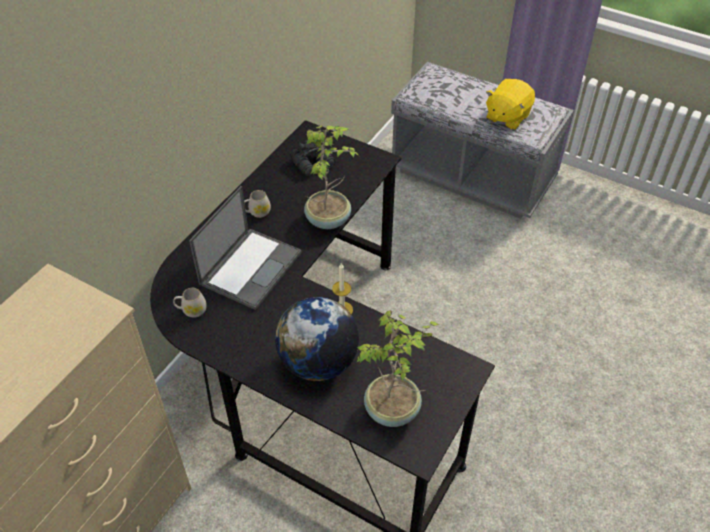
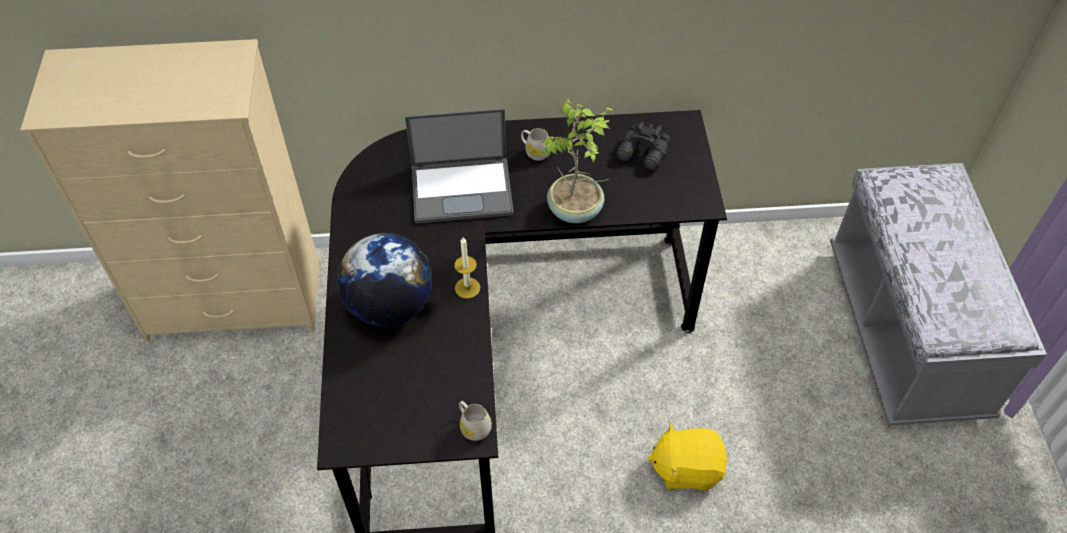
camera: 55 degrees right, 5 degrees up
(191, 310) = (379, 180): white mug -> white mug (473, 426)
(393, 410) = (377, 396): potted plant -> none
(507, 117) = (944, 289): yellow plush toy -> yellow plush toy (686, 468)

